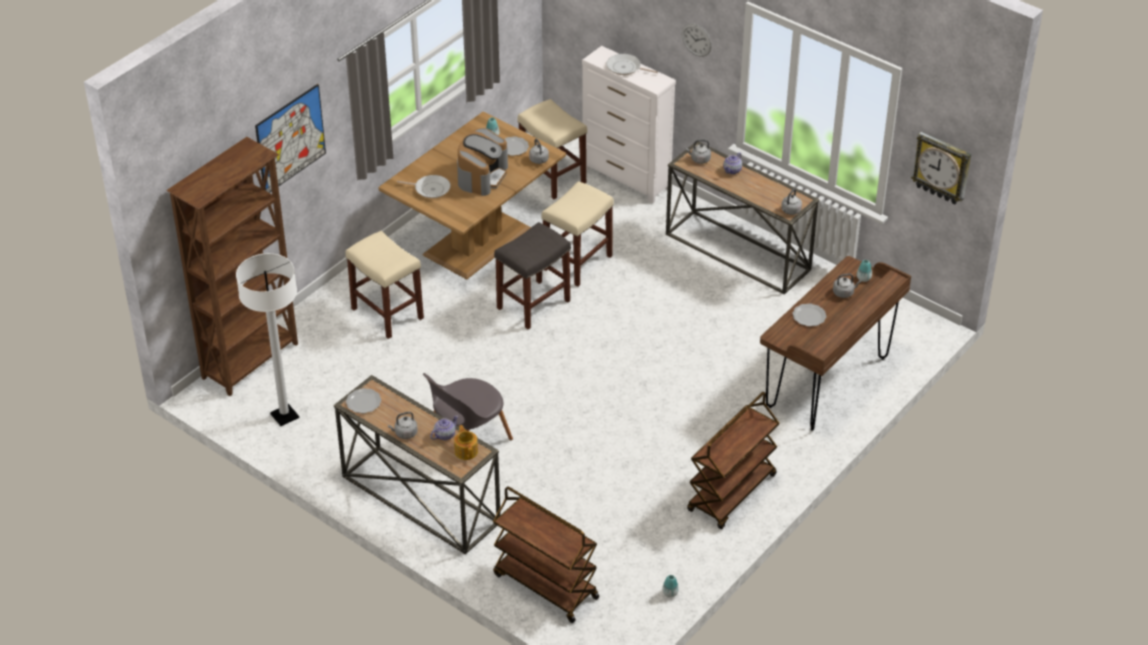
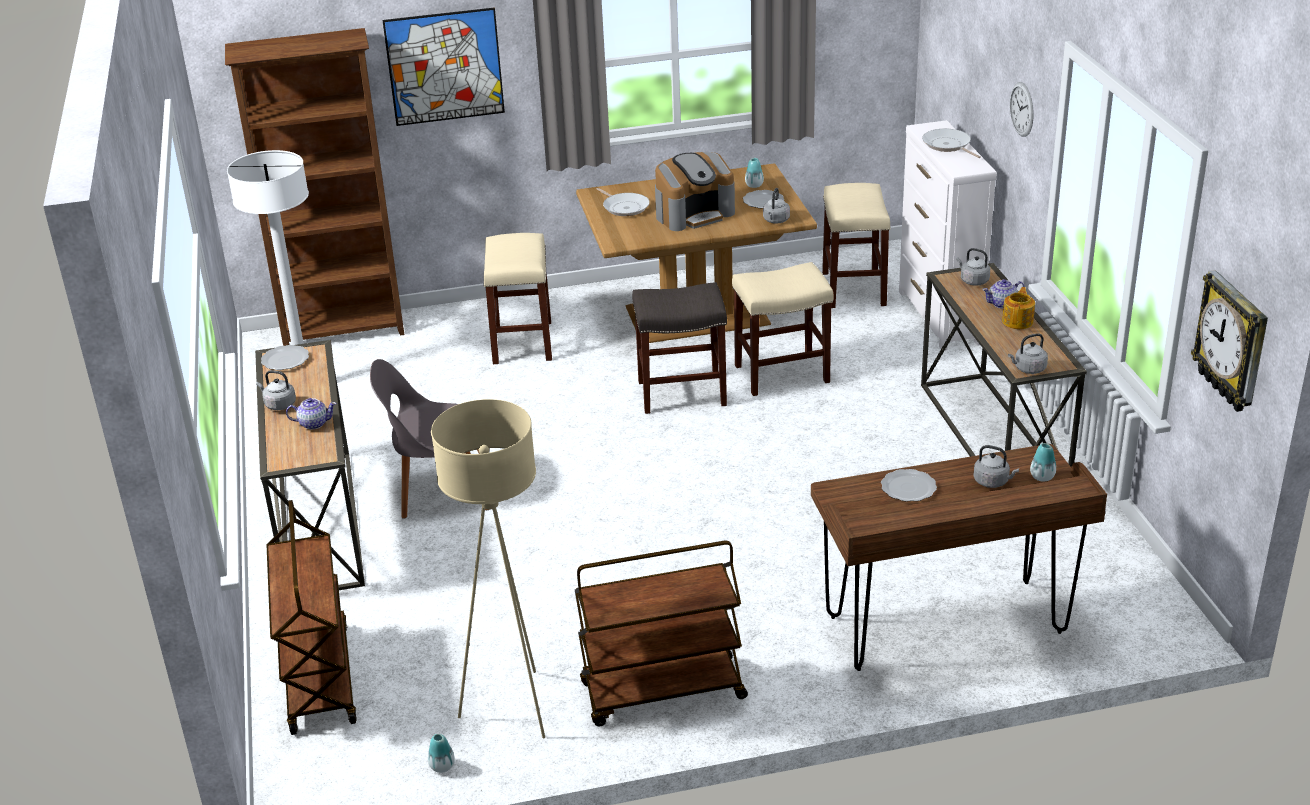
camera: 40 degrees right, 10 degrees down
(466, 451) = (312, 449): teapot -> teapot (1018, 321)
(668, 543) = (513, 707): none -> beige floor lamp

